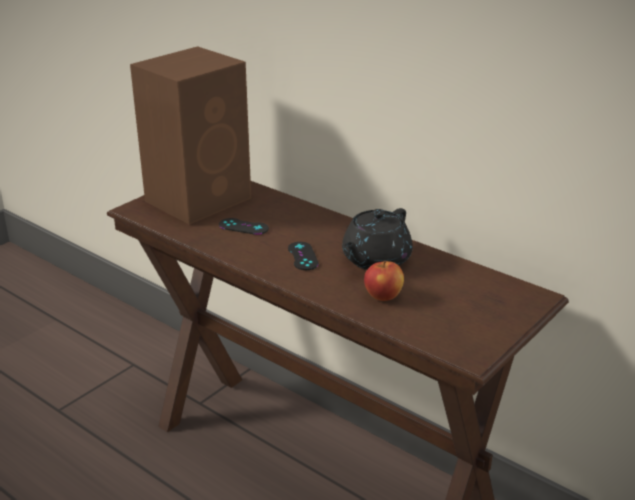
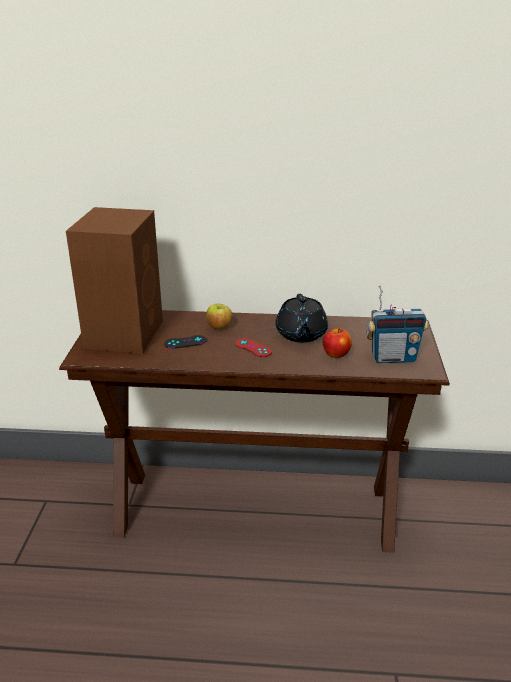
camera: 35 degrees left, 0 degrees up
(298, 222) = (219, 327): none -> apple
(303, 256) = (253, 348): black game controller -> red game controller
(447, 325) = (393, 358): none -> radio

